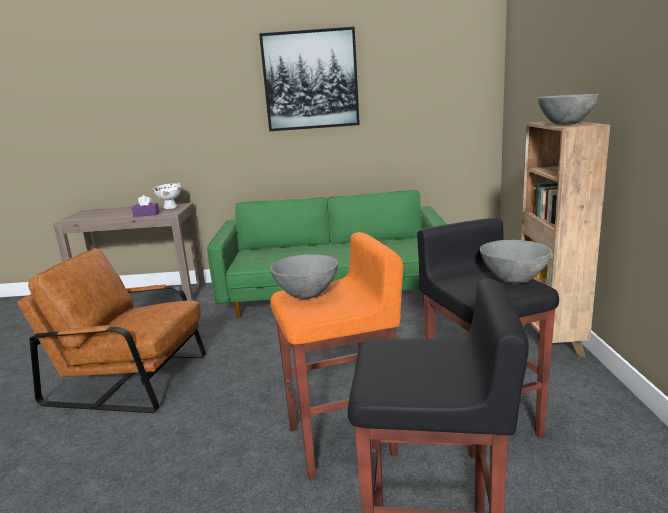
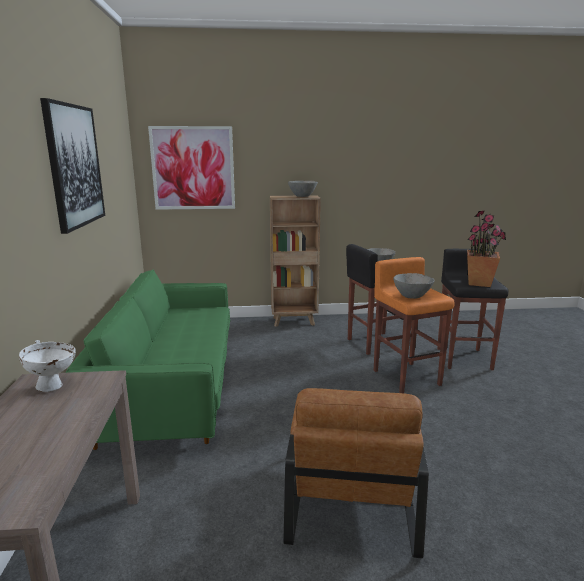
camera: 95 degrees left, 0 degrees up
(146, 214) = (88, 399): purple tissue box -> none
(396, 369) = (479, 283): none -> potted plant
(529, 76) = (193, 168): none -> picture

